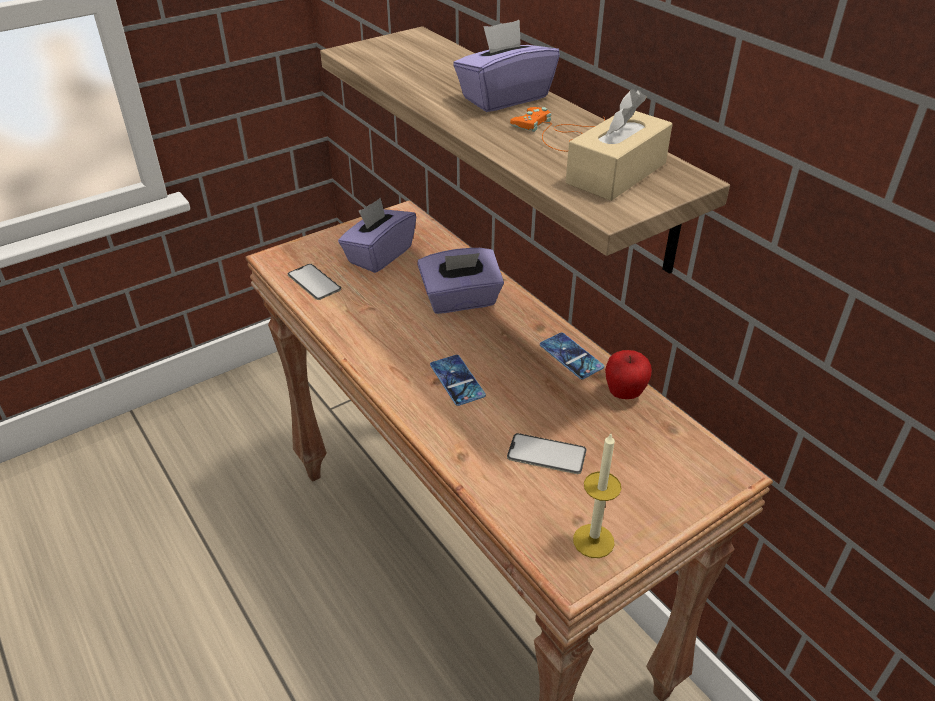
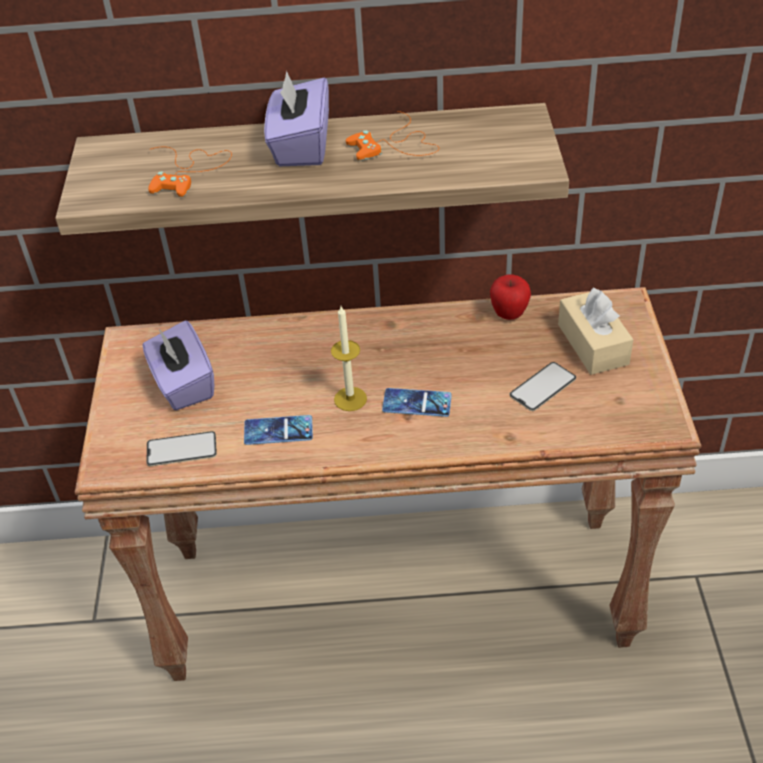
camera: 55 degrees left, 5 degrees up
(421, 70) = (189, 171): none -> orange game controller
(461, 300) = (310, 356): purple tissue box -> none
(571, 356) = (443, 322): phone -> phone (278, 430)
(593, 541) = (644, 401): candle -> candle (350, 399)
(616, 173) = (487, 142): beige tissue box -> beige tissue box (593, 344)

